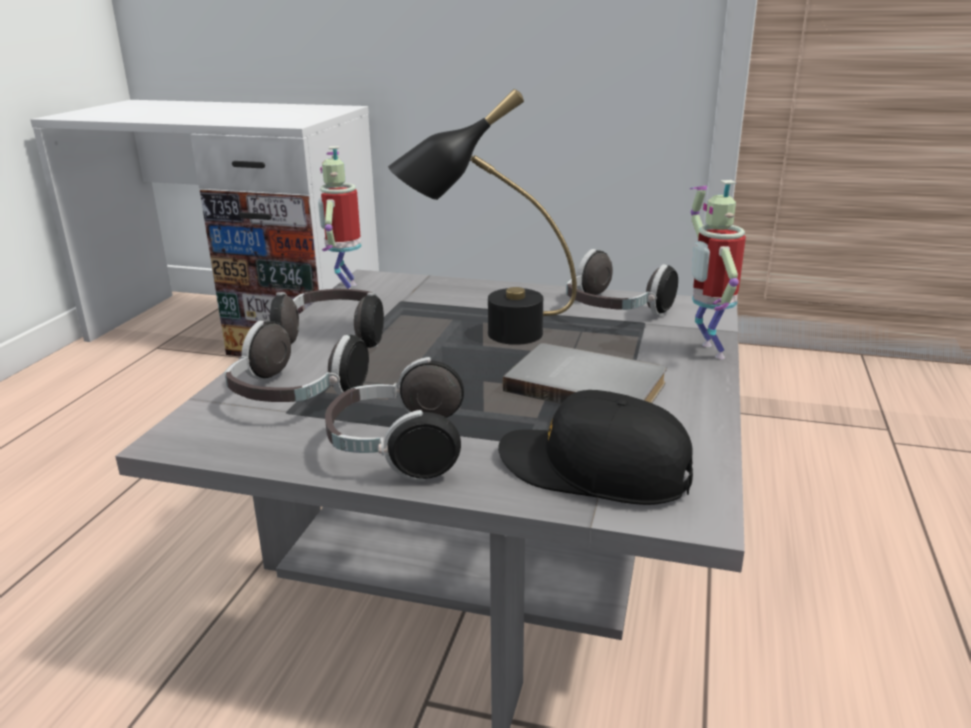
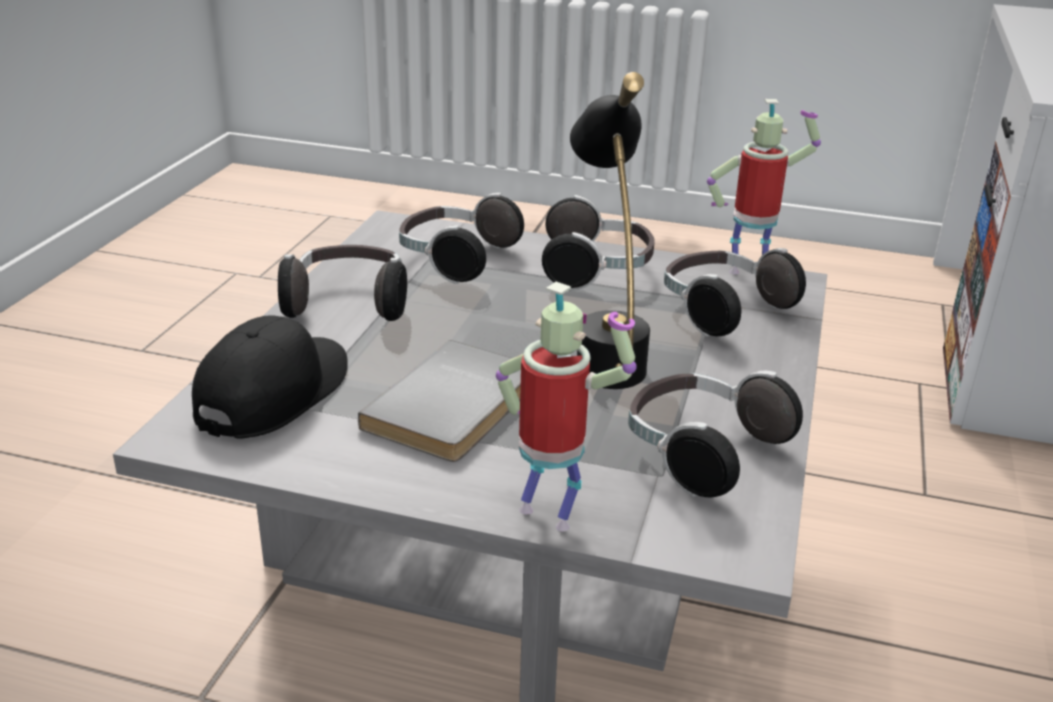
camera: 90 degrees right, 5 degrees up
(416, 299) = (722, 310): none -> headphones
(706, 351) = (551, 514): toy robot -> toy robot turned 45 degrees clockwise

